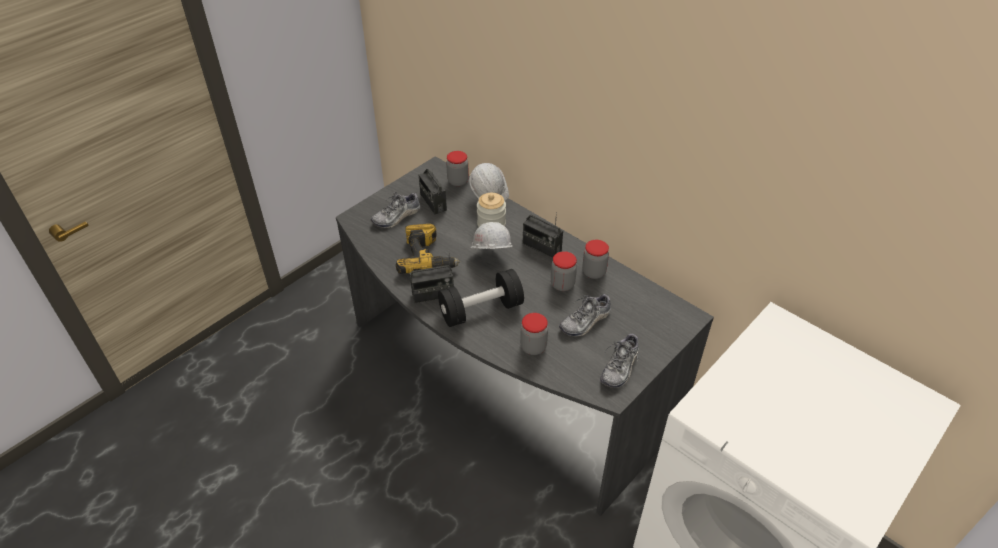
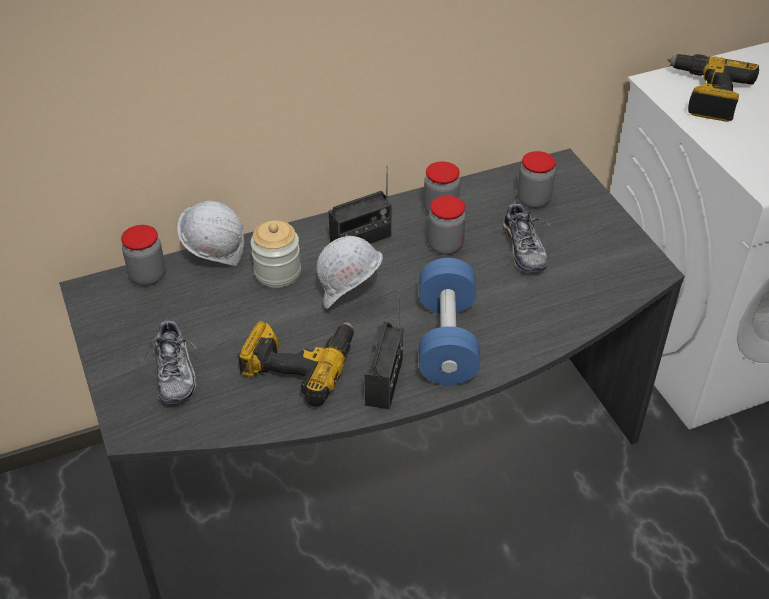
camera: 65 degrees left, 0 degrees up
(433, 202) = (174, 319): radio -> none
(481, 310) = (447, 340): black dumbbell -> blue dumbbell
(533, 347) = (543, 311): jar -> jar (533, 200)
(620, 367) = (613, 248): shoe -> none
(787, 351) = (706, 95): none -> power drill

